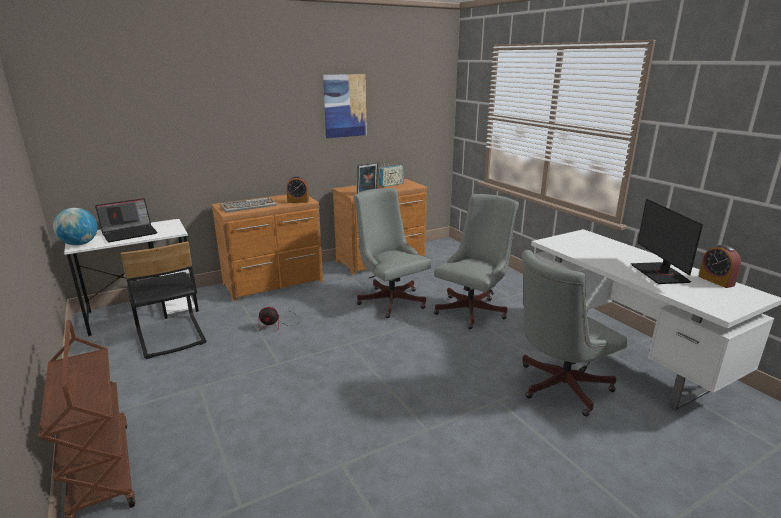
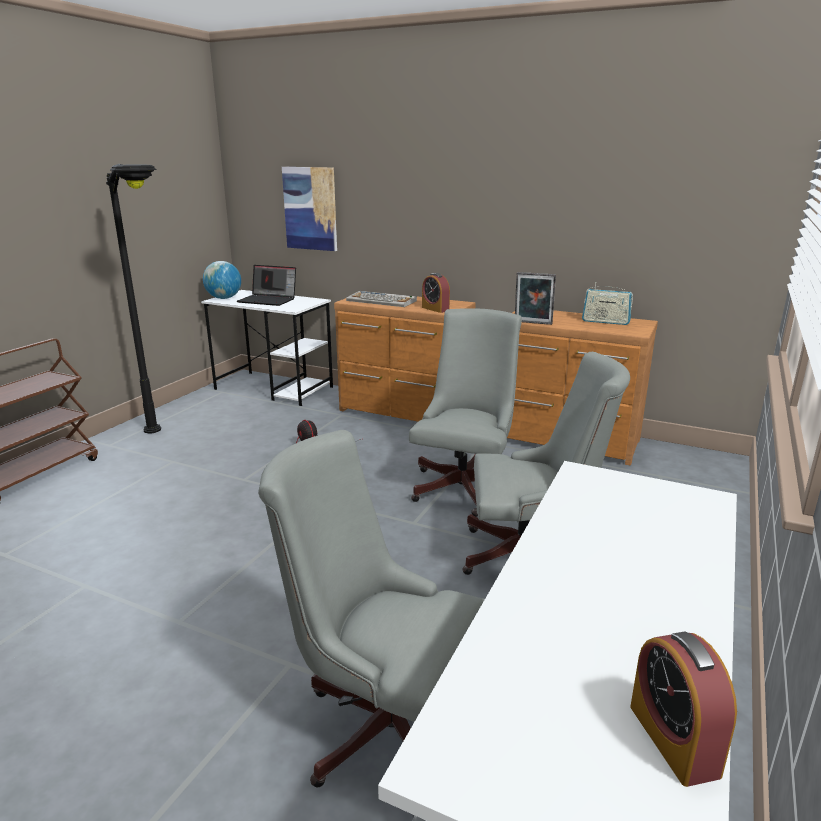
camera: 55 degrees right, 0 degrees up
(170, 336) = (244, 415): black chair -> none
(171, 383) = (169, 448): none -> black floor lamp
(345, 106) = (558, 181): picture -> picture (310, 208)
(660, 273) = (593, 631): monitor -> none
(716, 281) = (673, 739): alarm clock -> alarm clock turned 45 degrees counterclockwise

